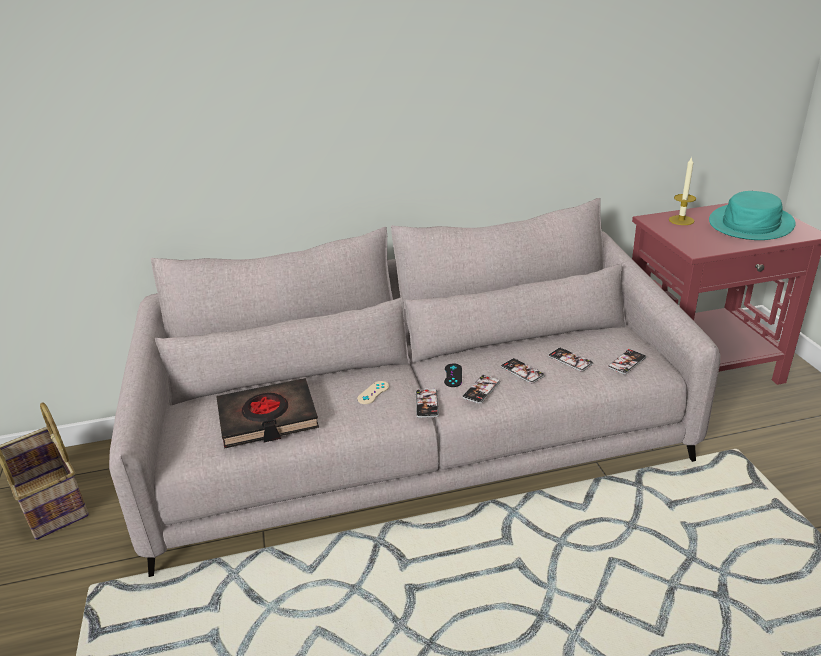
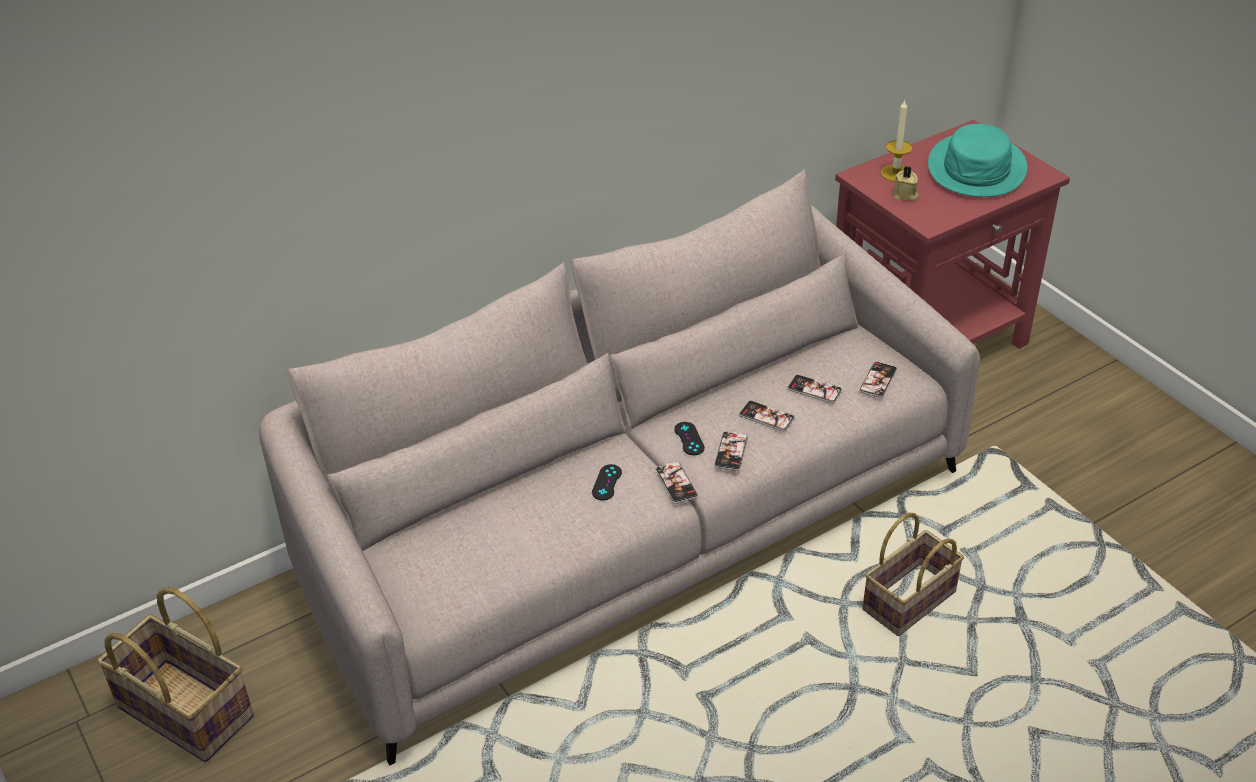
camera: 20 degrees left, 10 degrees up
(268, 418) = (499, 545): black book -> none
(373, 393) = (607, 482): beige game controller -> black game controller
(619, 556) = (909, 603): none -> basket
(683, 233) = (905, 195): none -> beige candle

